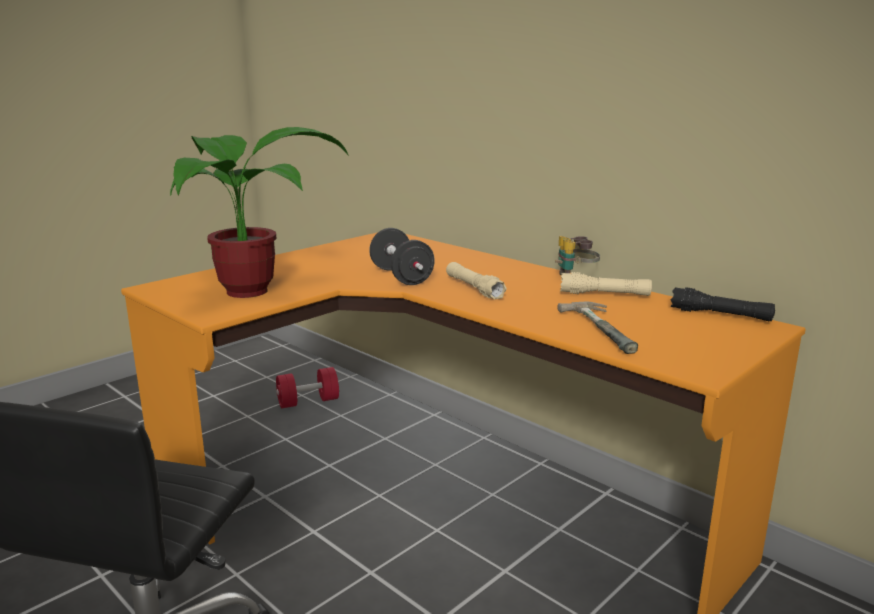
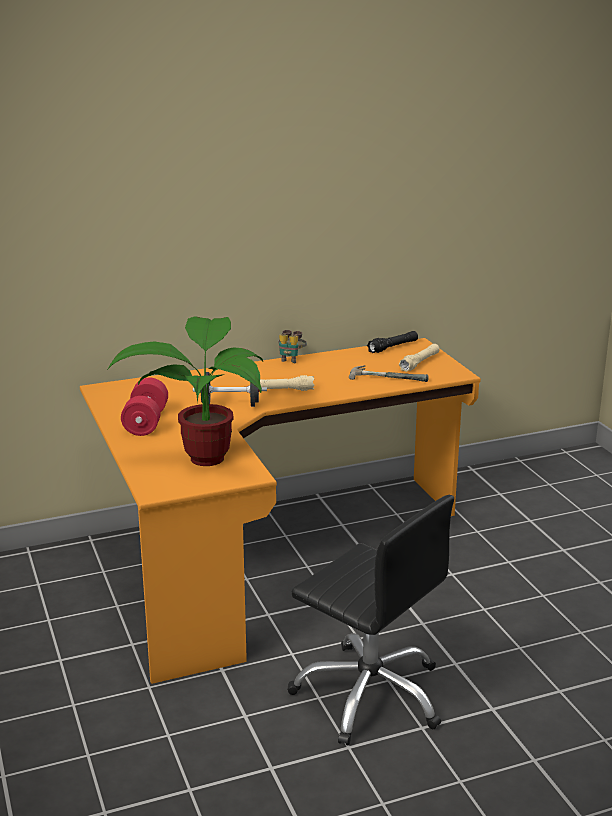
camera: 65 degrees left, 5 degrees up
(308, 402) = (57, 582): red dumbbell -> red dumbbell (146, 422)
(605, 294) = (332, 361): beige flashlight -> beige flashlight (419, 363)

